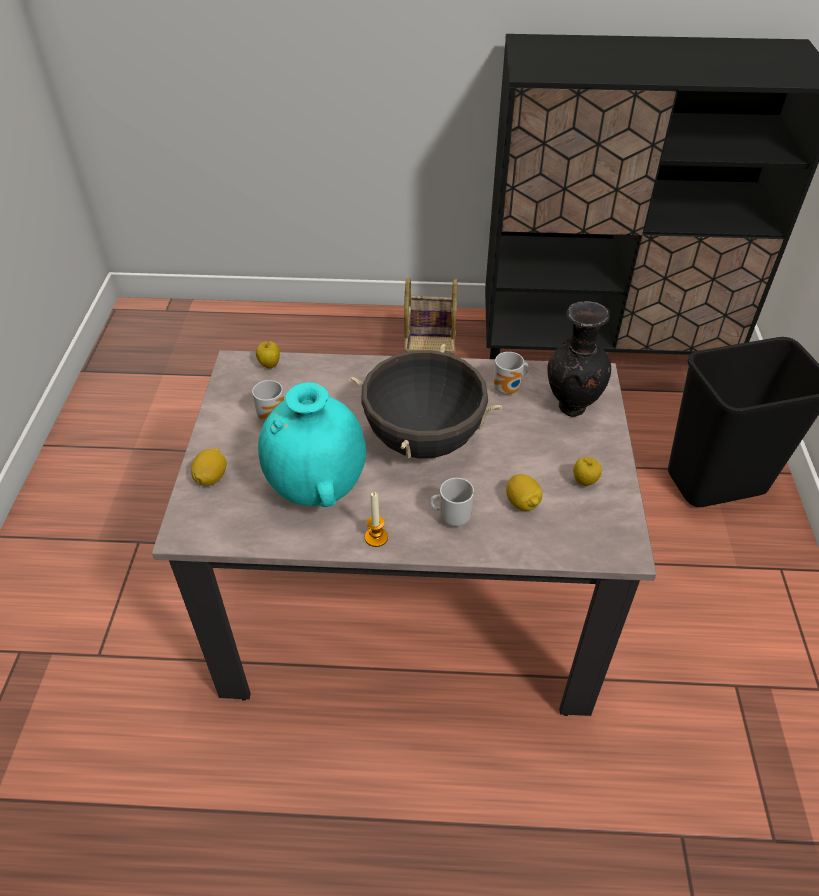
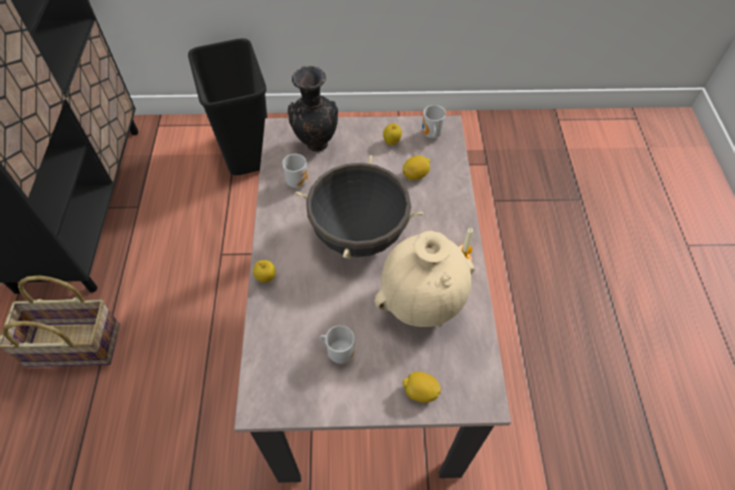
camera: 95 degrees left, 10 degrees up
(269, 365) = (262, 370): apple -> apple (266, 278)
(317, 489) = (422, 304): turquoise vase -> beige vase
(452, 517) = (435, 214): mug -> mug (430, 135)

